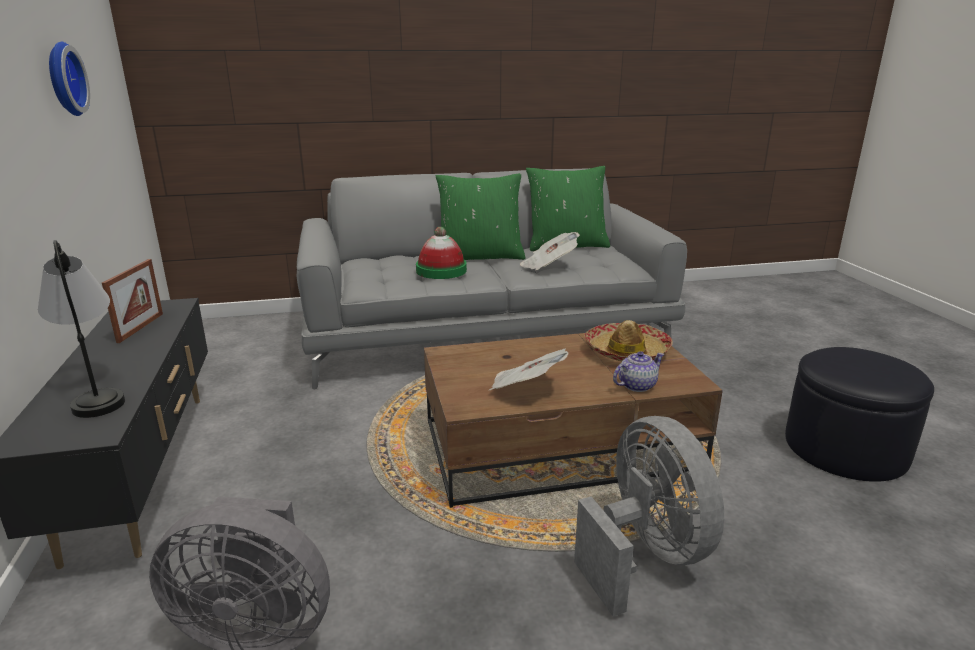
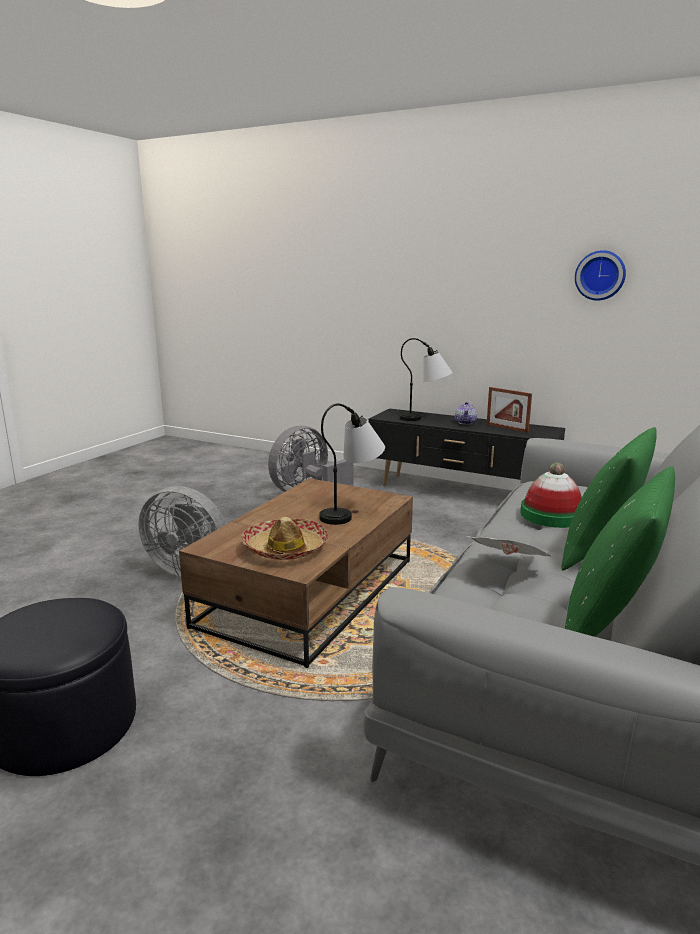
camera: 130 degrees right, 5 degrees down
(511, 355) = (353, 513): none -> table lamp
(526, 388) = (303, 501): newspaper -> none
(636, 385) = (242, 528): teapot -> teapot (465, 422)

